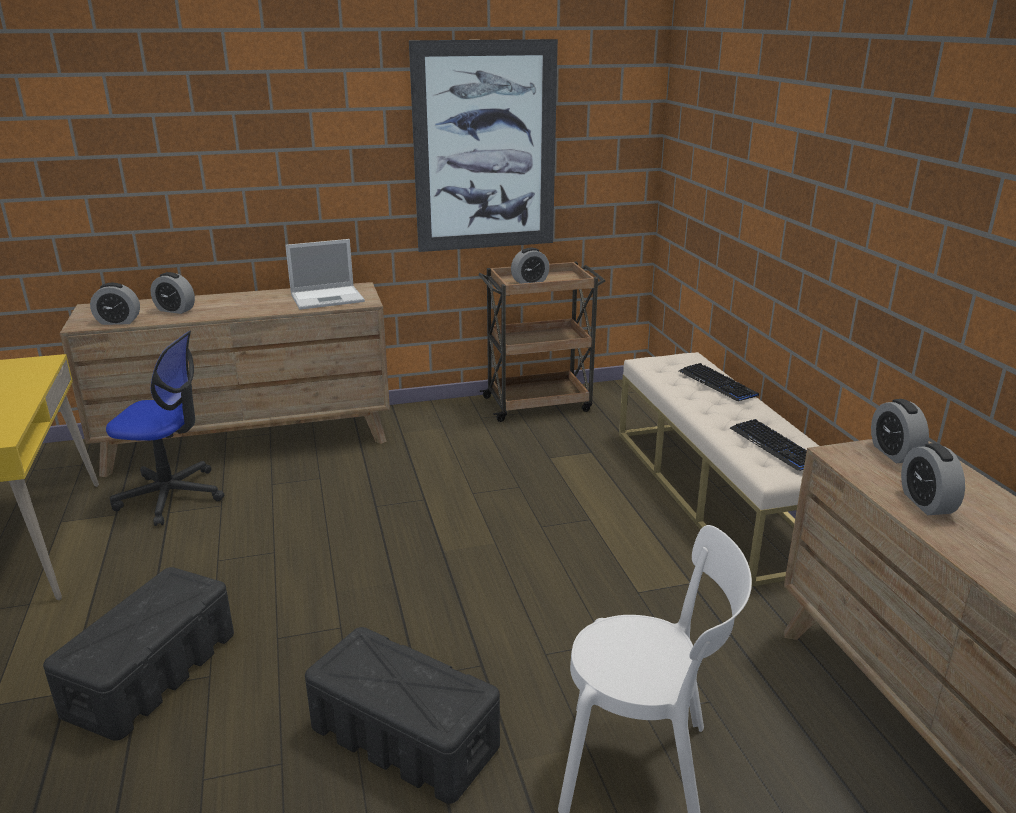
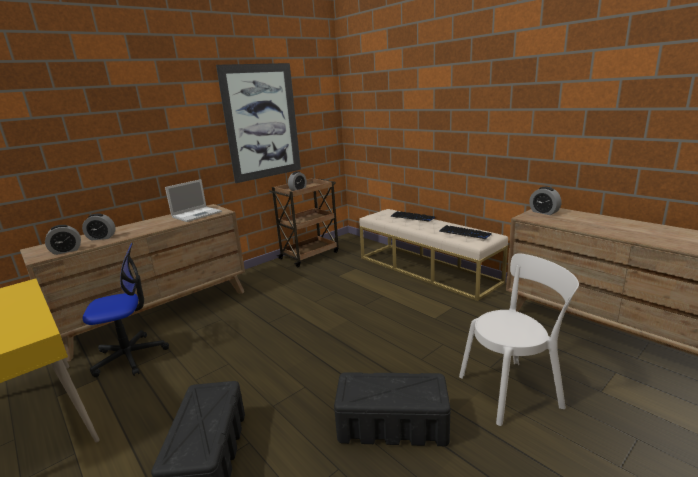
camera: 25 degrees left, 5 degrees down
(926, 503) = (580, 224): alarm clock -> none

